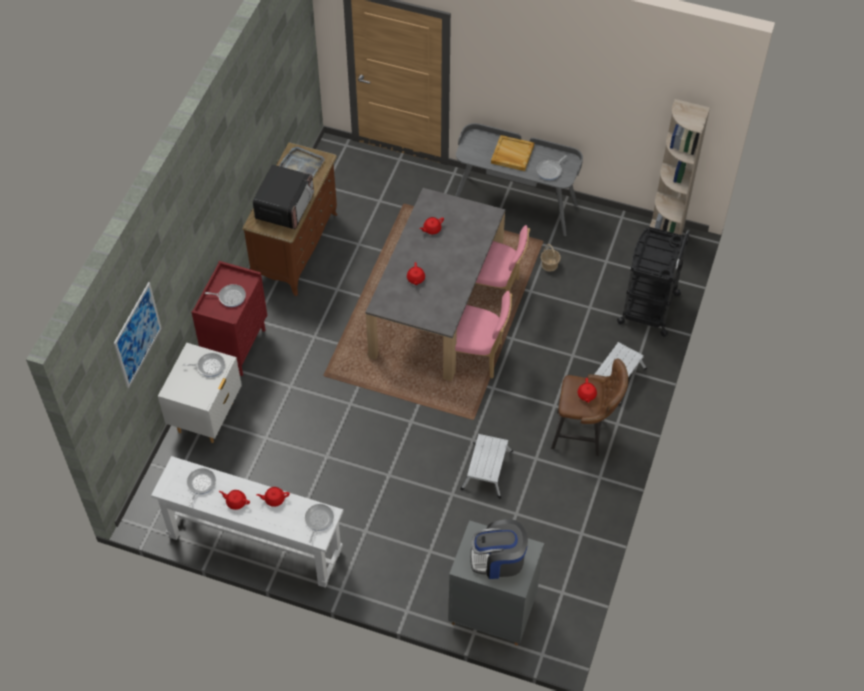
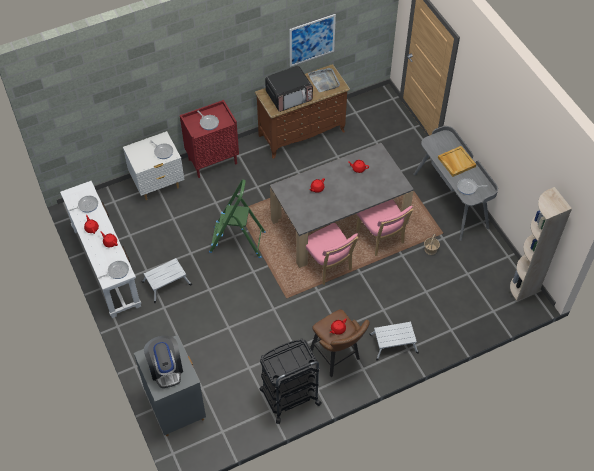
camera: 45 degrees right, 0 degrees up
(137, 335) = (110, 96): picture -> picture (312, 40)
(360, 407) = (236, 242): none -> green step ladder
(487, 469) = (261, 330): white step ladder -> white step ladder (167, 283)
(498, 560) = (166, 369): coffee machine -> coffee machine turned 150 degrees counterclockwise
(648, 308) = (460, 320): black cart -> black cart (290, 396)

